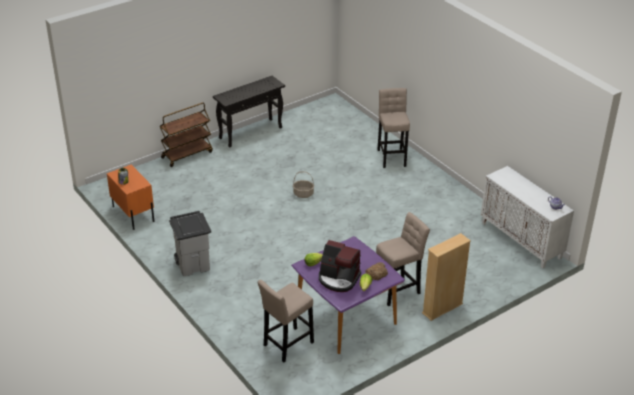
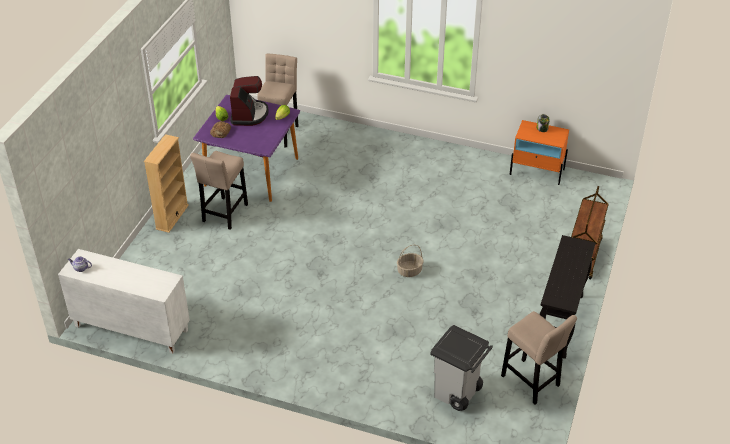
camera: 145 degrees right, 5 degrees up
(193, 265) = (424, 155): grey trash can -> grey trash can (457, 393)
(338, 279) = (249, 114): coffee machine -> coffee machine turned 105 degrees clockwise
(392, 156) = (362, 376): beige stool -> beige stool (532, 383)

